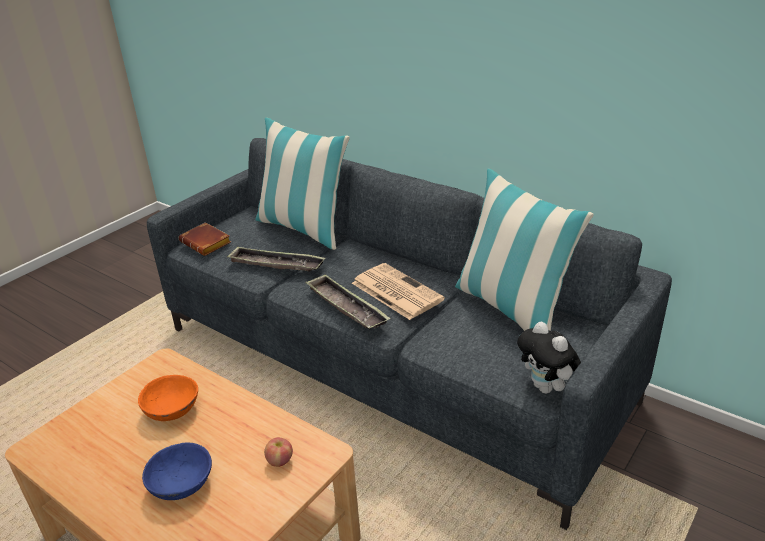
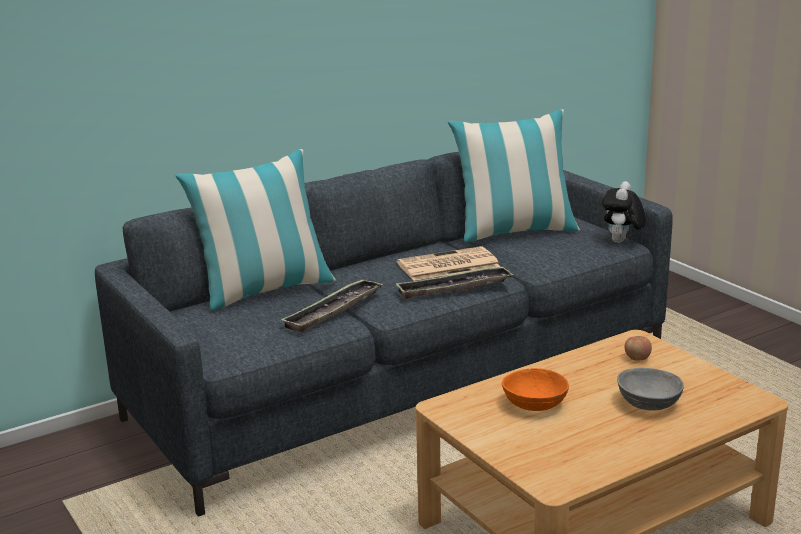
camera: 70 degrees left, 10 degrees down
(180, 484) = (648, 403): blue bowl -> grey bowl
(207, 243) = (233, 344): brown book -> none
(547, 388) = (621, 242): plush toy -> plush toy turned 120 degrees clockwise

